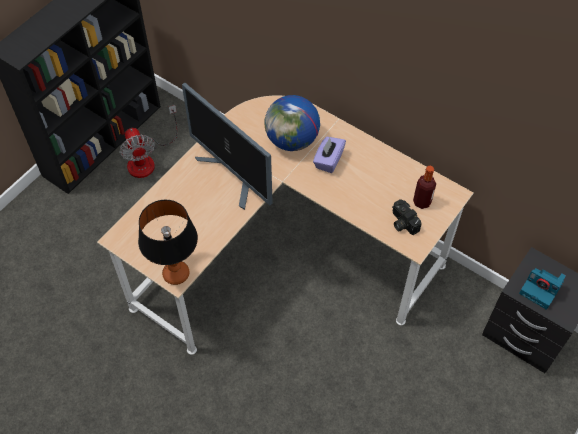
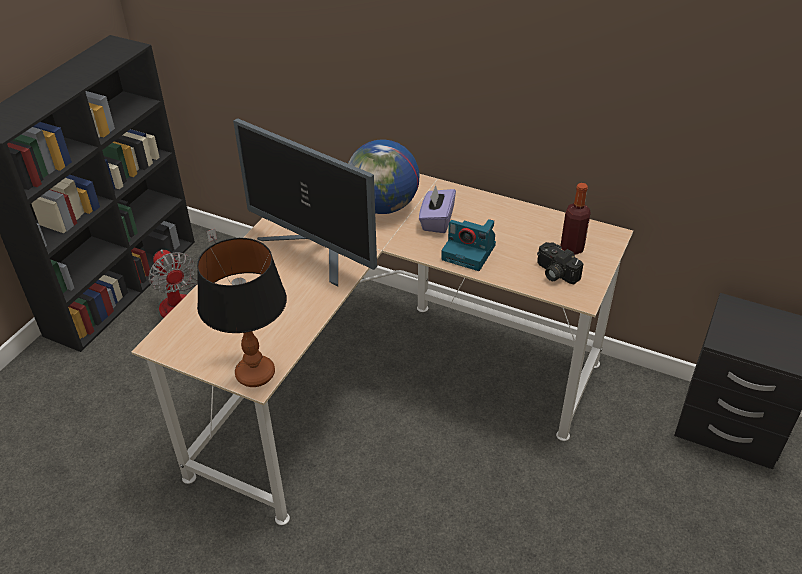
camera: 10 degrees left, 15 degrees down
(541, 289) = (753, 337): camera -> camera (470, 252)

